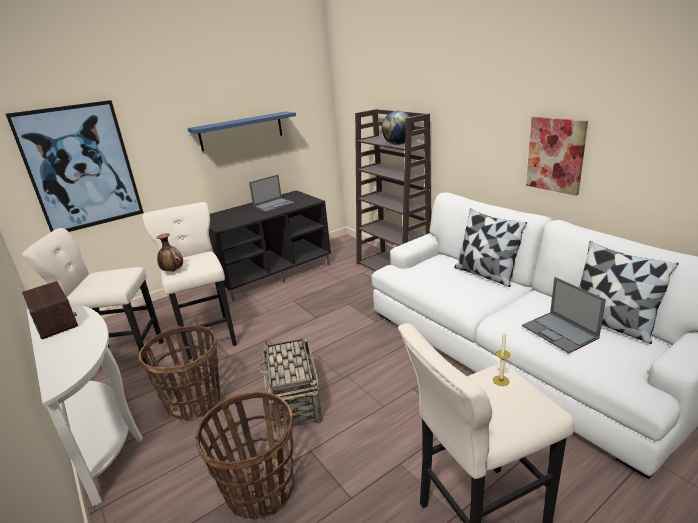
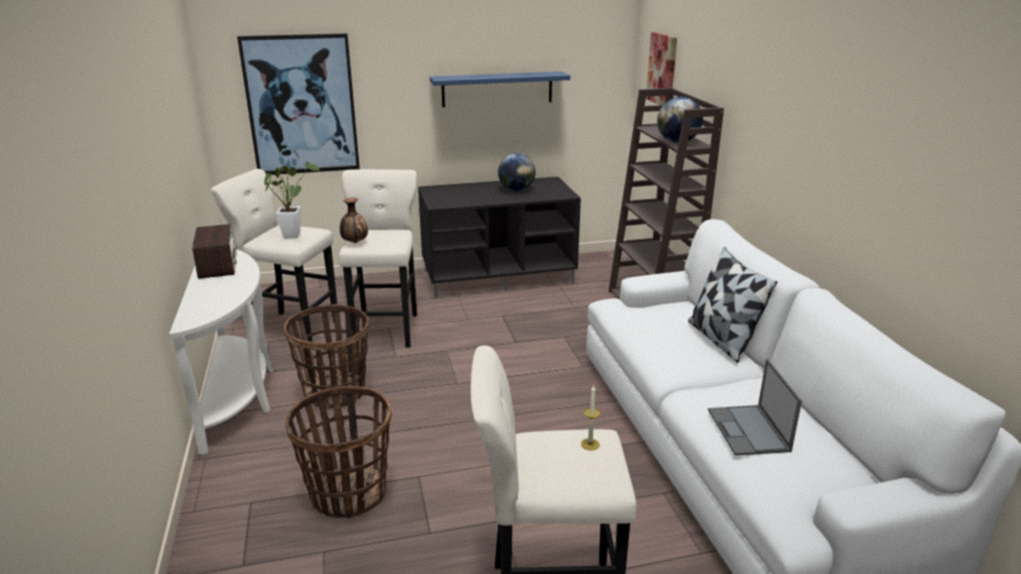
camera: 20 degrees right, 0 degrees up
(111, 278) = (293, 234): none -> potted plant
(274, 205) = (516, 190): laptop -> globe
(294, 402) = (433, 424): basket -> none
(555, 155) = (844, 199): picture -> picture (662, 69)
(610, 324) = (826, 441): pillow -> none

